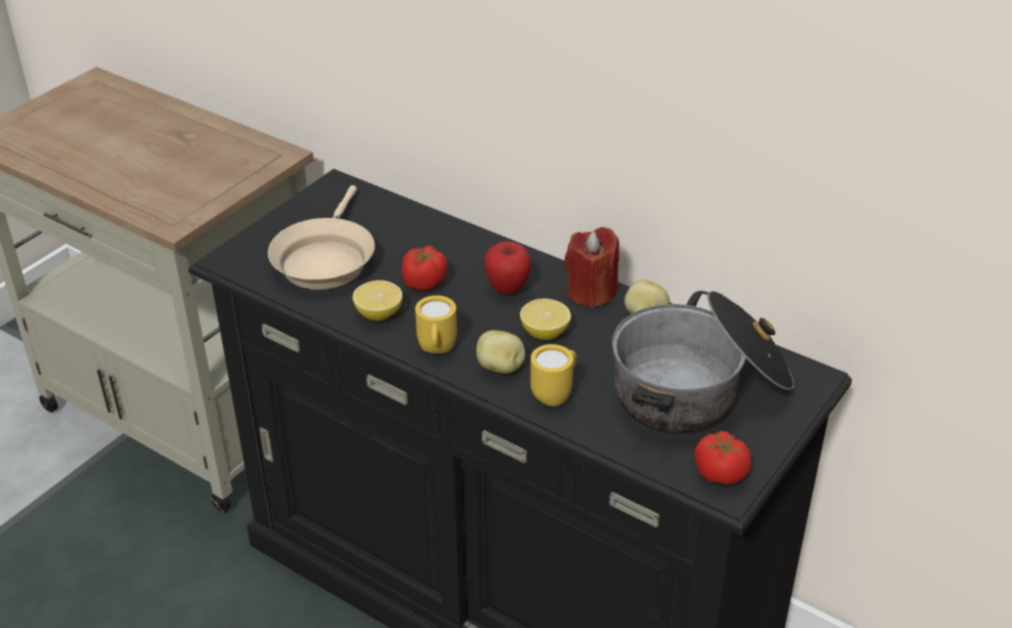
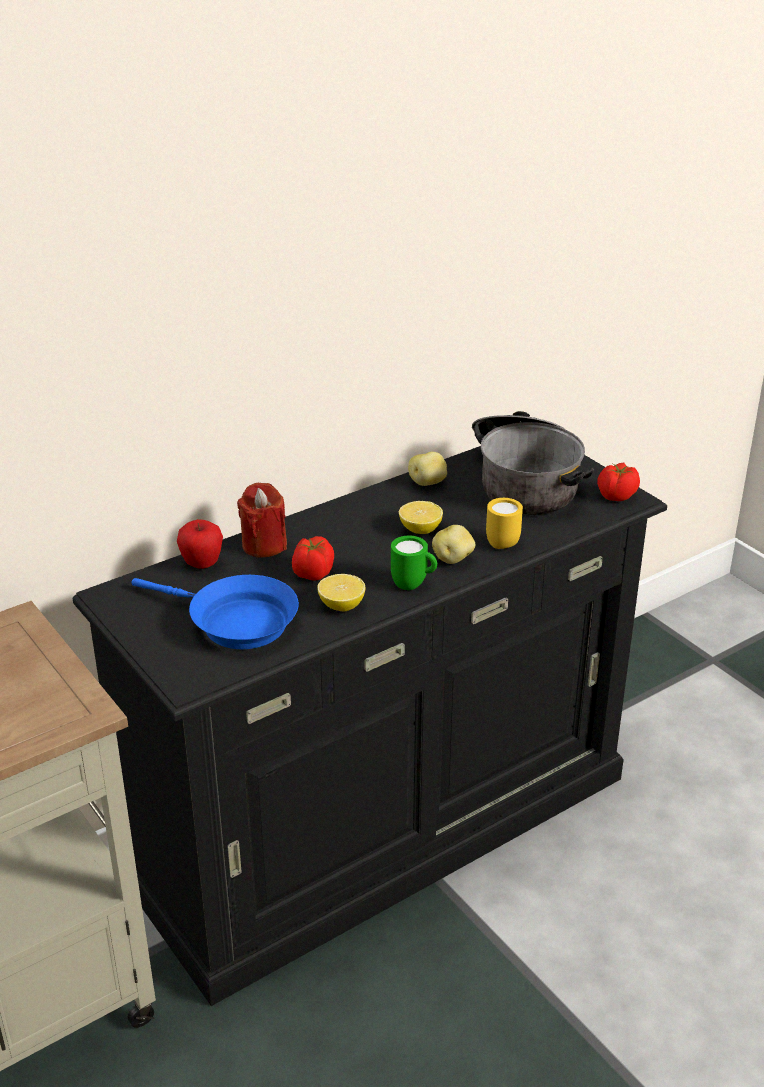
camera: 70 degrees left, 5 degrees down
(325, 259) = (235, 622): beige frying pan -> blue frying pan
(437, 351) = (414, 585): yellow mug -> green mug
(507, 289) = (350, 534): apple -> apple (202, 564)
(591, 292) = (381, 497): red candle -> red candle (264, 545)

